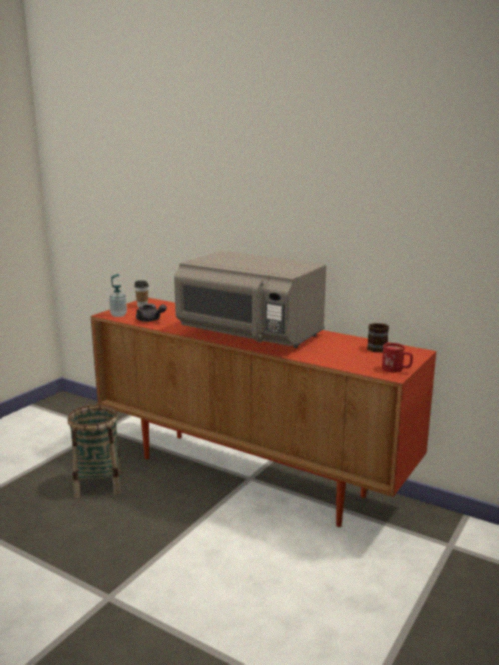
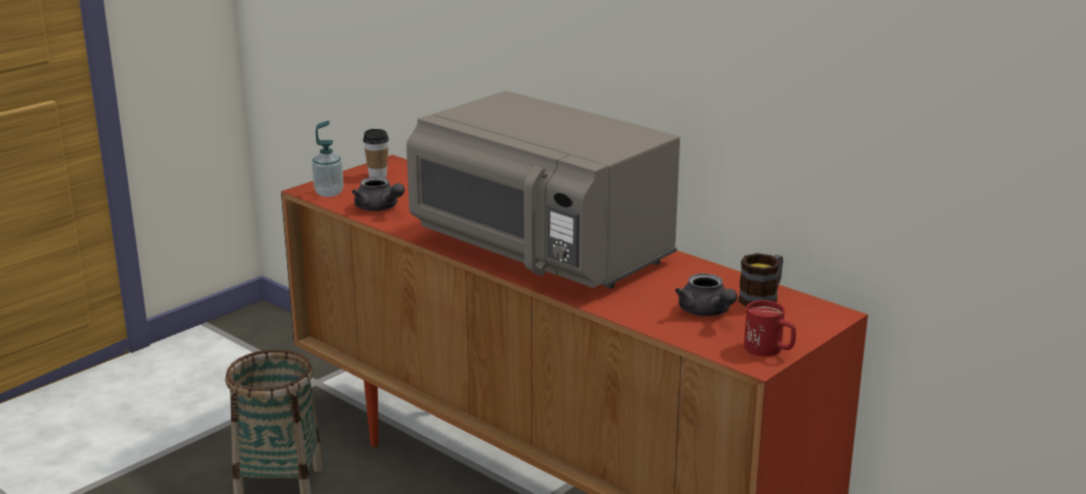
camera: 10 degrees right, 5 degrees up
(353, 355) = (707, 312): none -> grey teapot

